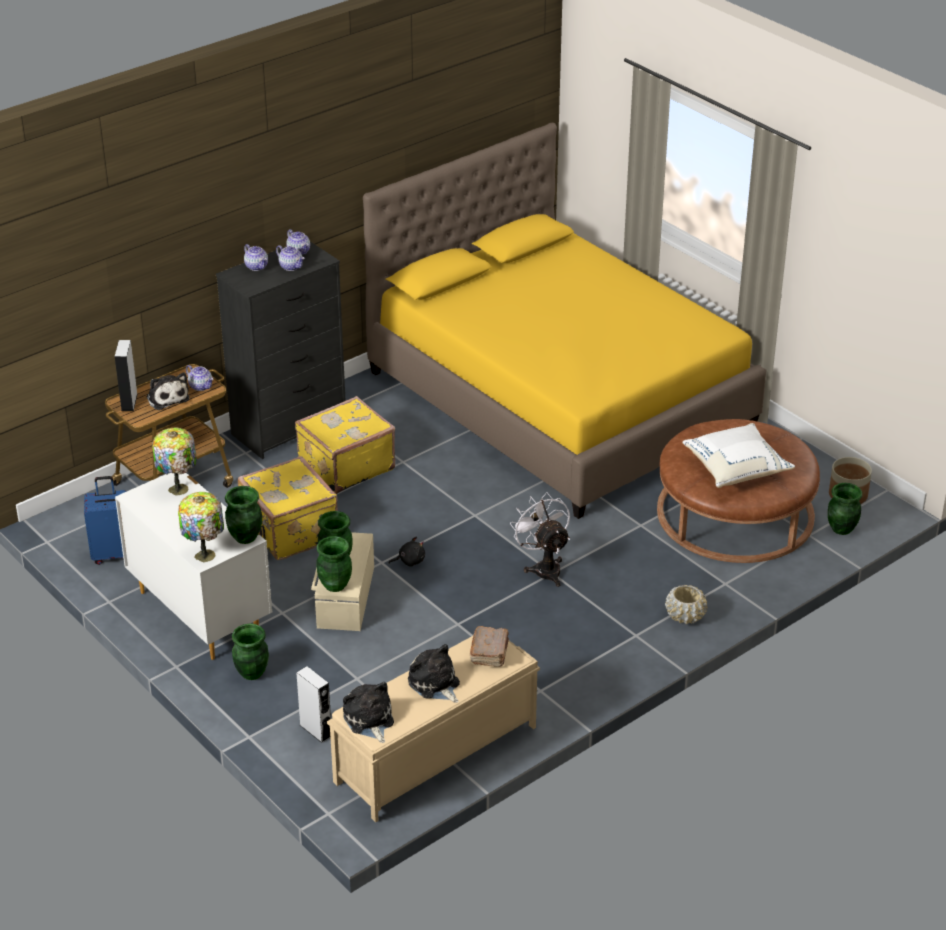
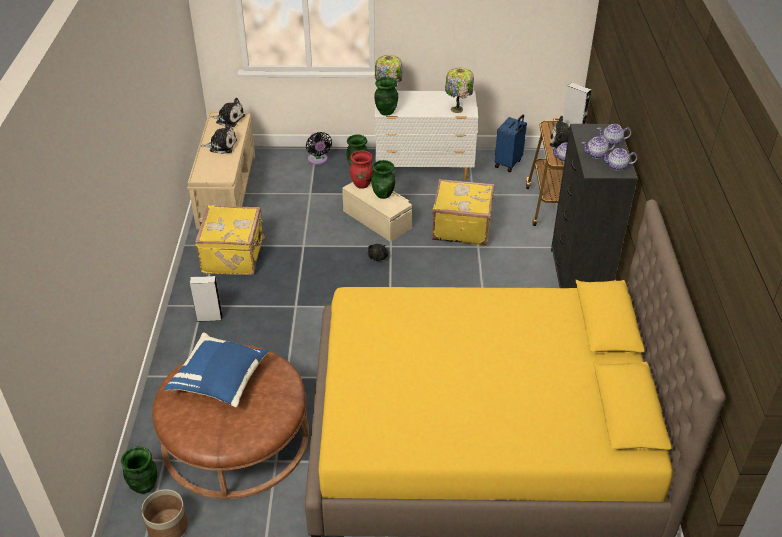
camera: 130 degrees right, 5 degrees up
(276, 716) = (318, 160): none -> black fan
(316, 730) = (293, 166): grey speaker -> grey speaker (209, 317)
(335, 585) = (362, 184): green vase -> red vase
(345, 466) = (505, 280): yellow suitcase -> yellow suitcase (234, 256)
(490, 653) = (215, 171): brown book -> none
(544, 568) = (304, 305): white fan -> none
(685, 615) = (186, 337): beige planter -> none
(735, 469) = (220, 380): white pillow -> blue pillow

